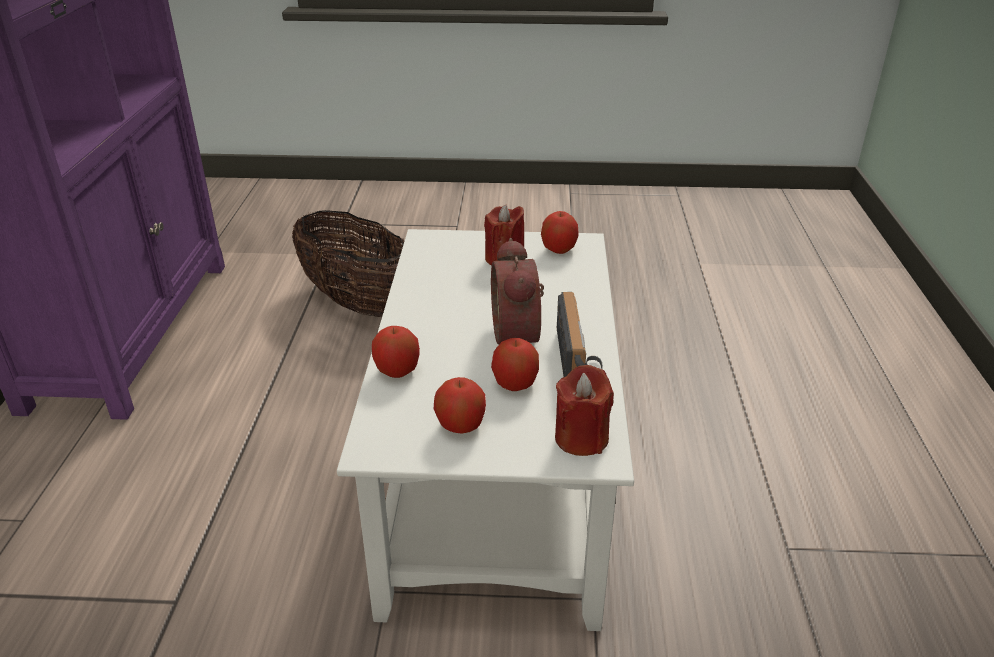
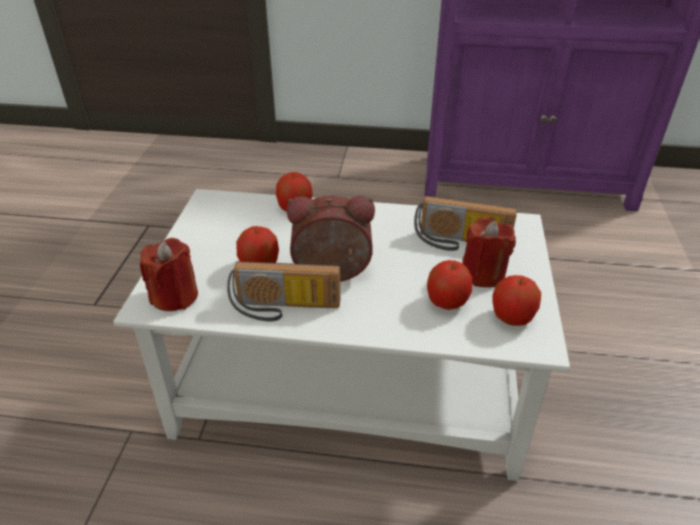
camera: 95 degrees right, 5 degrees up
(359, 303) = (606, 294): basket -> none
(458, 268) = (460, 242): none -> radio
(460, 426) = (217, 236): apple -> apple (447, 302)

